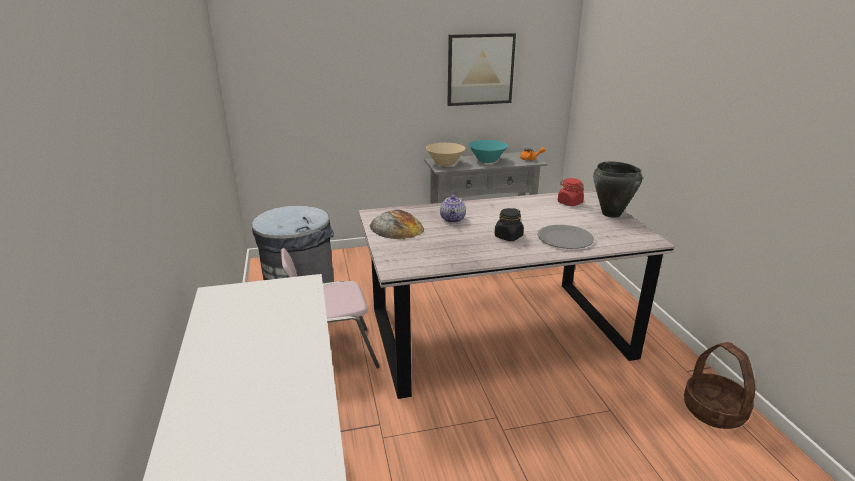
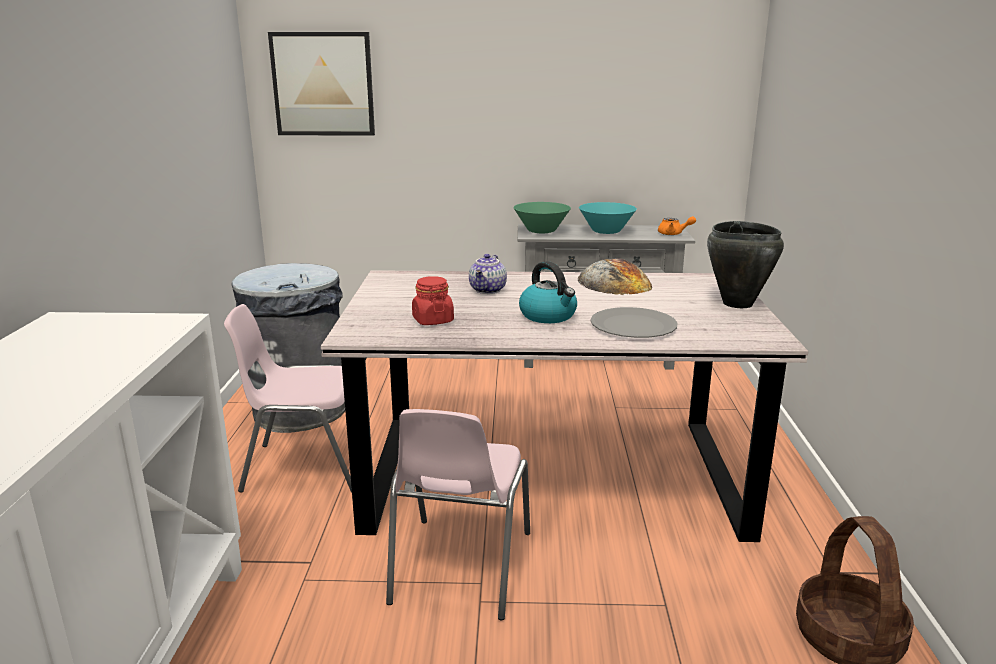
camera: 15 degrees right, 5 degrees down
(396, 227) = (401, 292): bread -> bread (614, 283)
(445, 163) = (541, 231): beige bowl -> green bowl
(478, 409) = (459, 568): none -> pink chair
(480, 69) = (604, 98): picture -> picture (323, 84)
(508, 237) = (549, 316): black jar -> kettle
(569, 203) = (682, 286): red jar -> red jar (432, 320)

